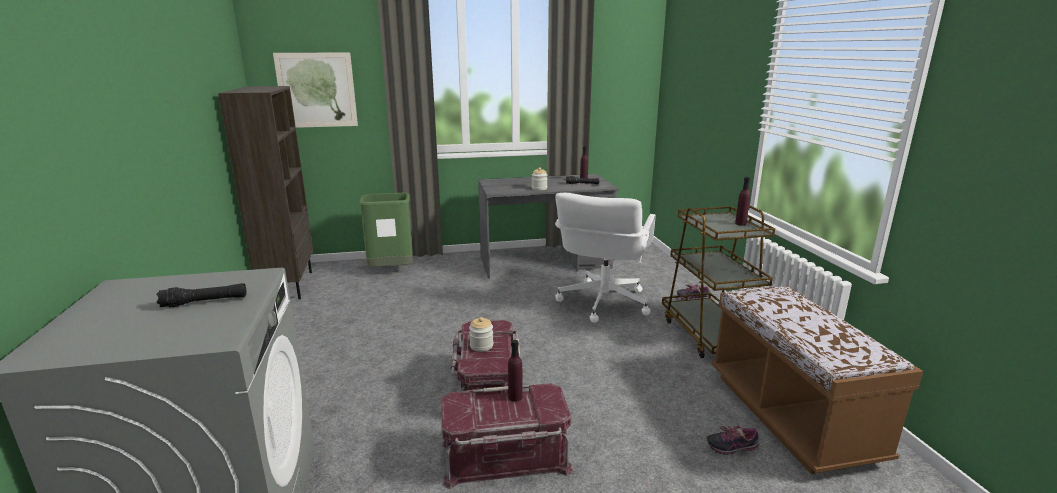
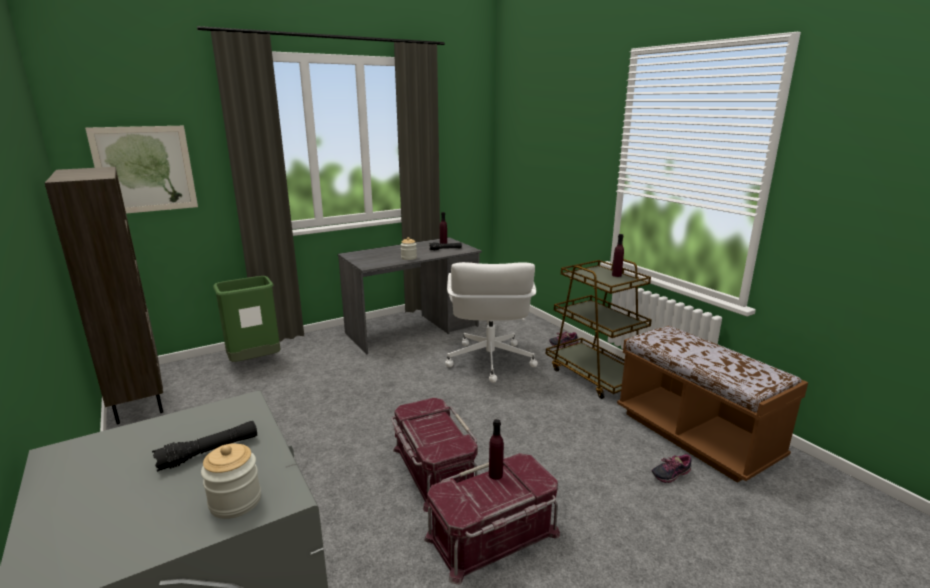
camera: 20 degrees left, 0 degrees up
(481, 346) = (428, 429): jar -> jar (235, 502)

